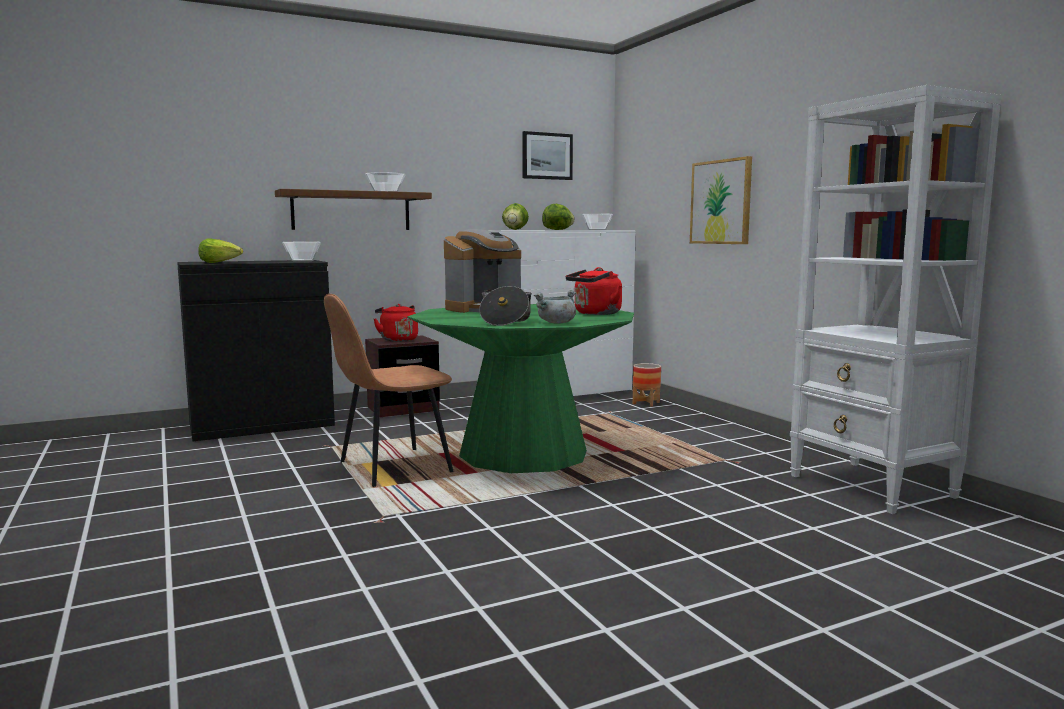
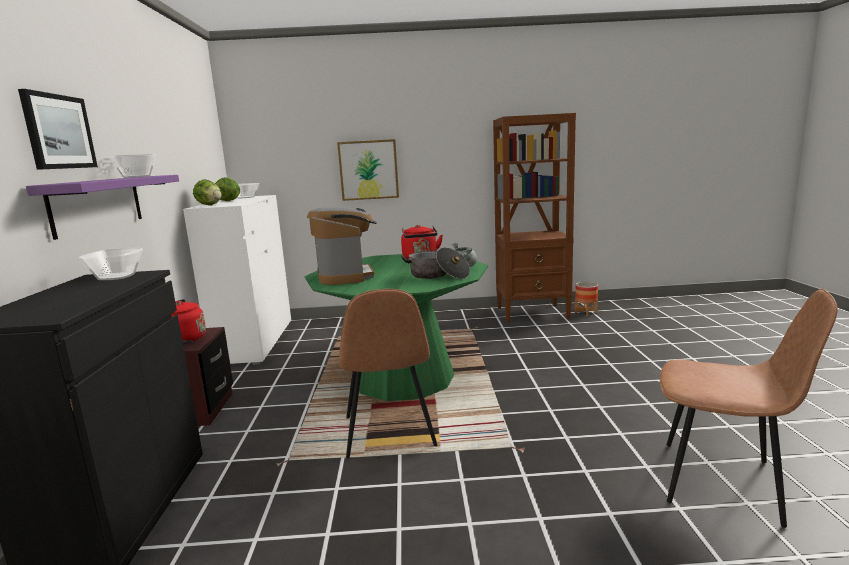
camera: 65 degrees left, 5 degrees up
(220, 262) = (74, 305): lettuce -> none
(336, 639) = (723, 482): none -> brown chair
(351, 211) = (98, 204): brown shelf -> purple shelf
(547, 156) = (196, 132): picture -> picture (58, 132)
(646, 403) = (327, 323): planter -> planter (585, 312)
(872, 487) = (533, 313): white bookcase -> brown bookcase

